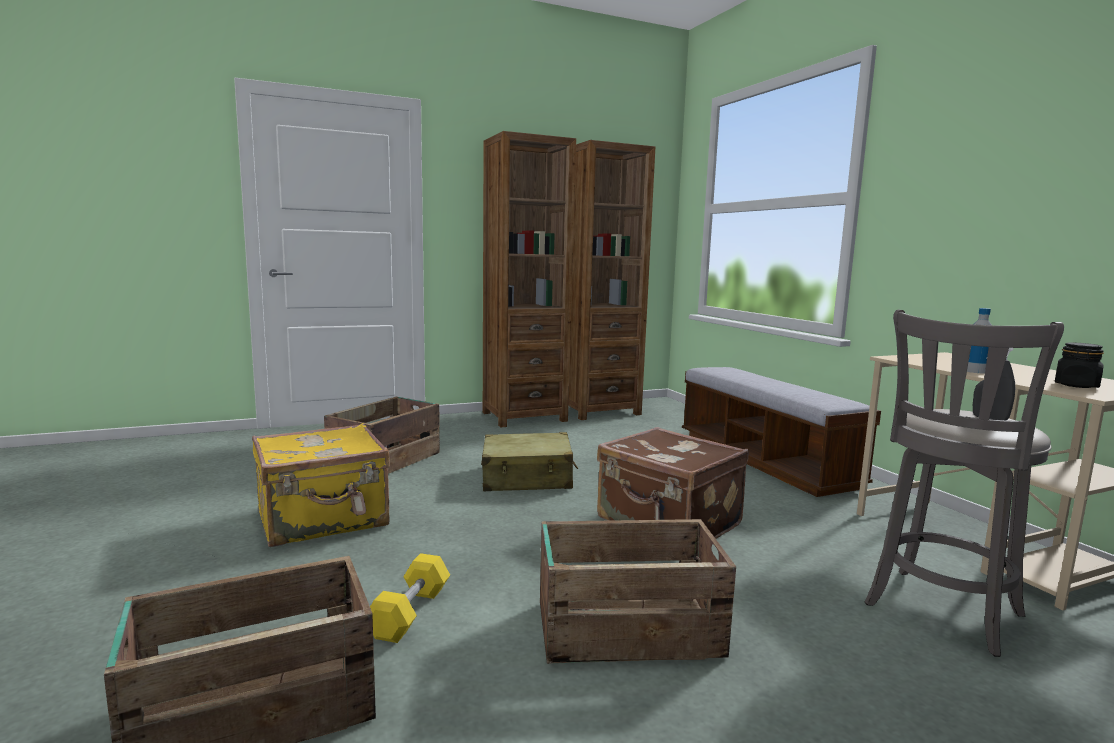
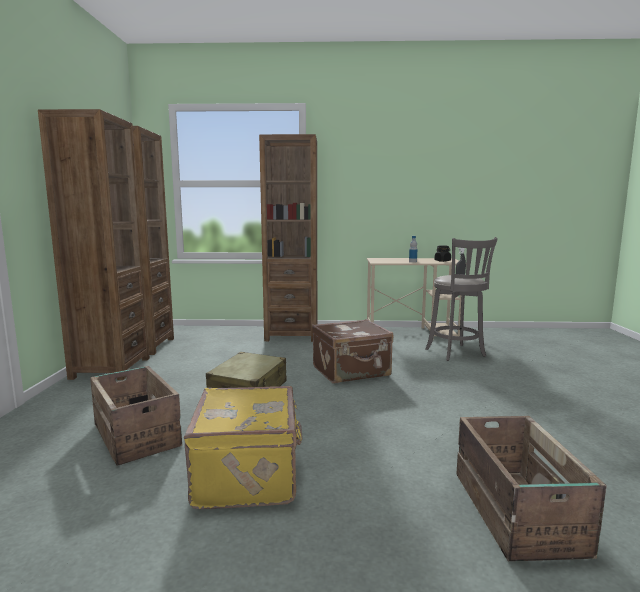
camera: 65 degrees left, 0 degrees up
(410, 613) = (421, 453): yellow dumbbell -> none
(624, 629) = (454, 404): crate -> none
(764, 460) = (292, 335): bench -> brown bookcase

